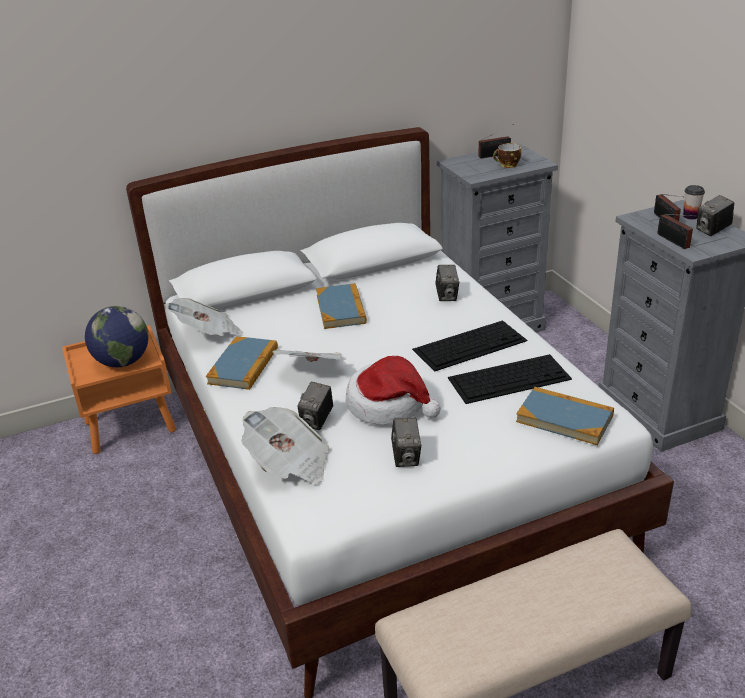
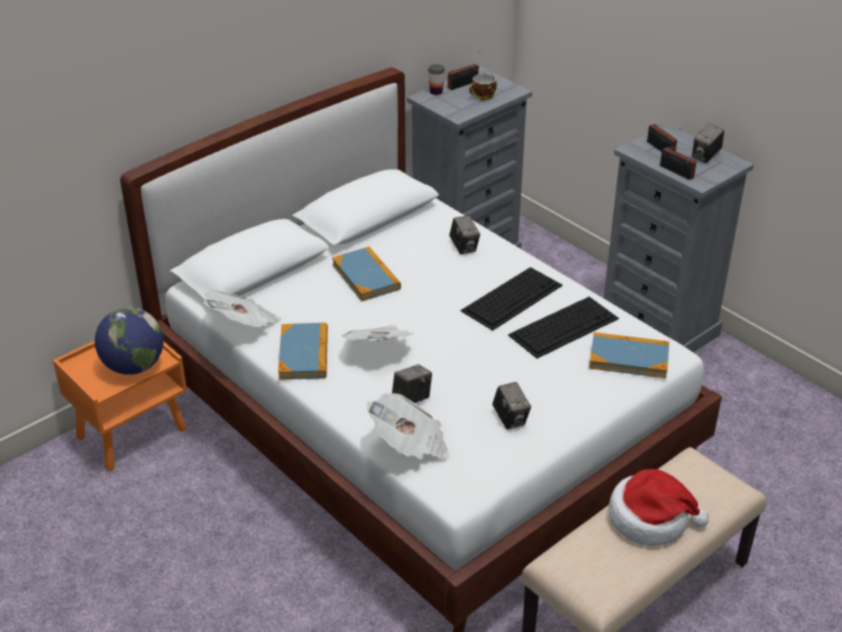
camera: 20 degrees left, 5 degrees up
(317, 421) = (411, 398): camera -> camera turned 135 degrees counterclockwise
(388, 405) = (469, 371): hat -> hat (650, 519)
(690, 216) = (680, 142): cup -> cup (436, 92)

